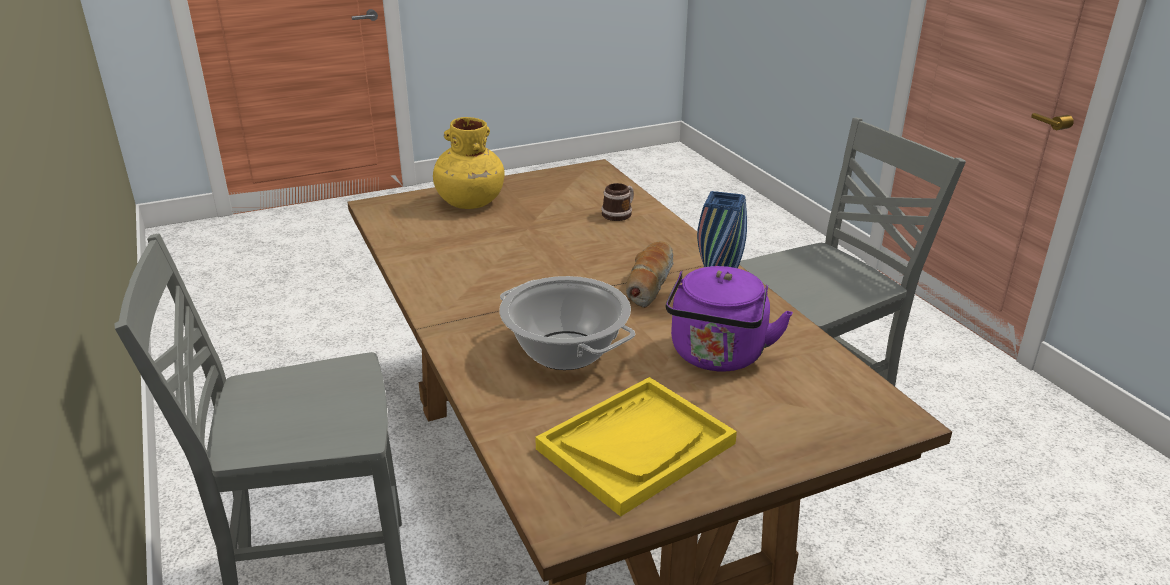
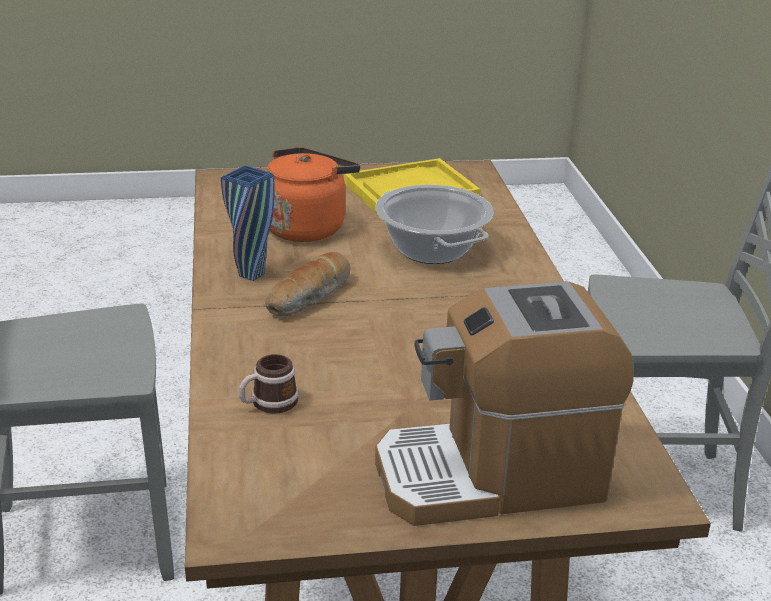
camera: 165 degrees left, 0 degrees up
(469, 202) = (492, 475): yellow vase -> coffee machine
(717, 357) = (306, 227): purple kettle -> orange kettle

